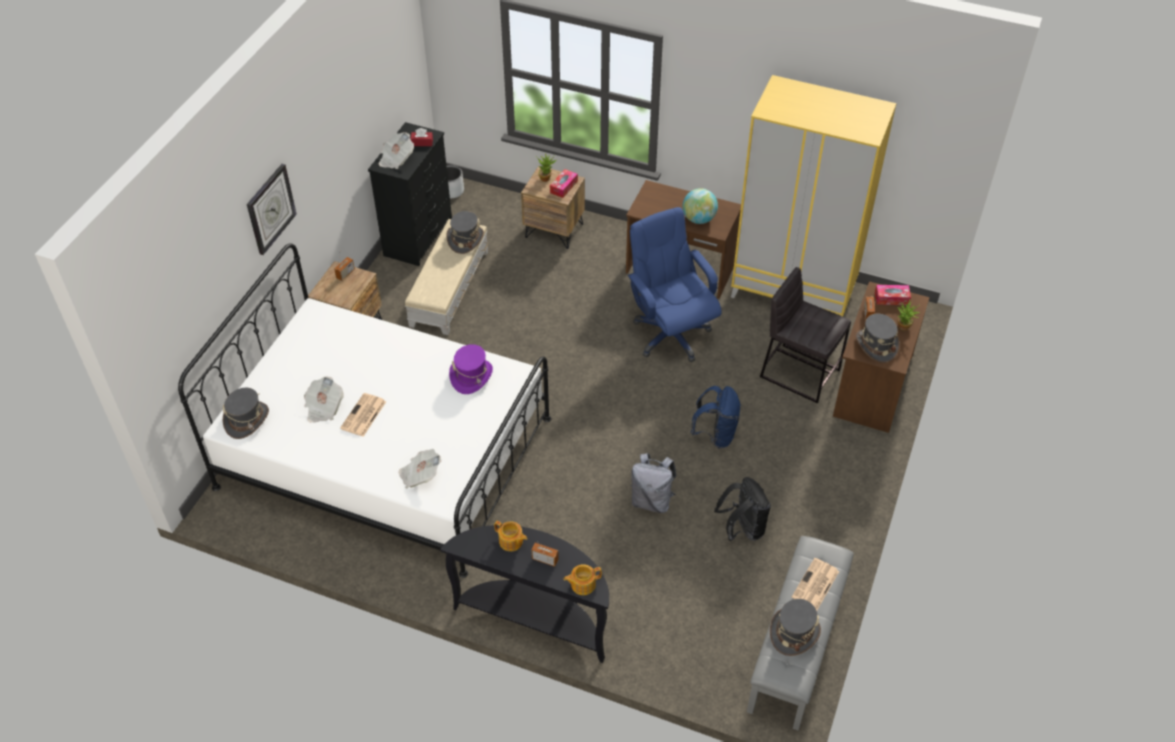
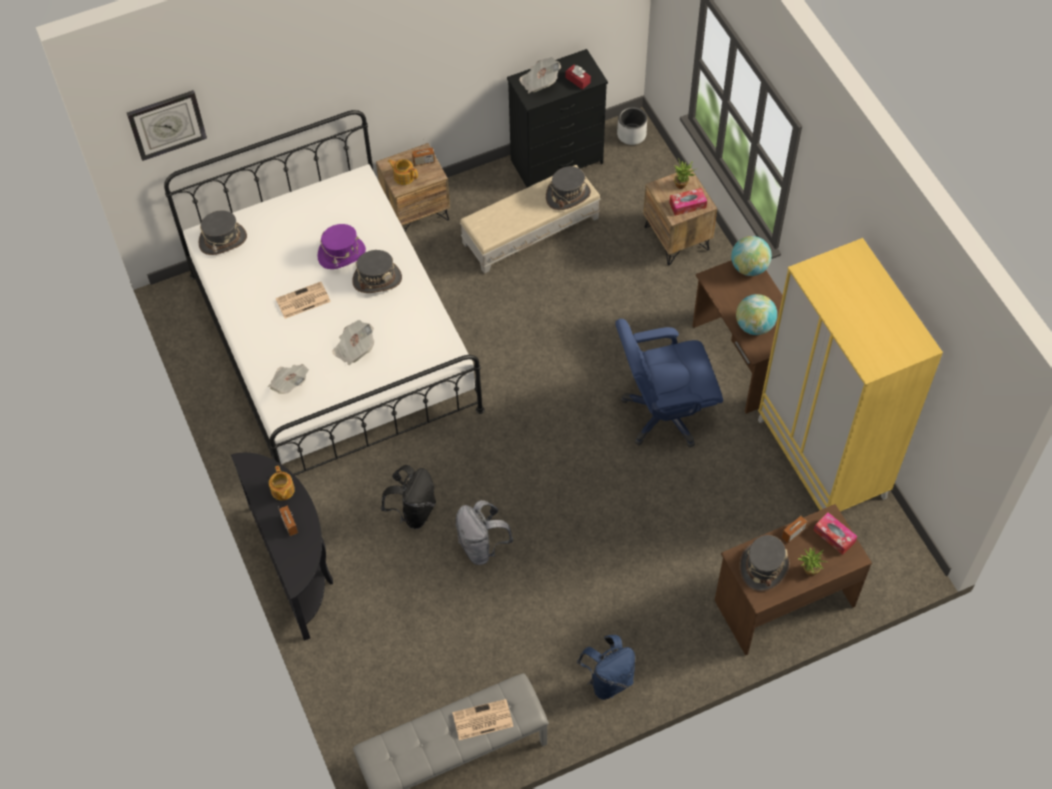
camera: 45 degrees right, 10 degrees up
(270, 209) = (342, 73): wall clock -> wall clock (166, 124)
(323, 408) = (282, 272): newspaper -> newspaper (354, 349)
(471, 376) = (413, 329): purple hat -> purple hat (341, 254)
(582, 584) = (293, 566): teapot -> teapot (403, 176)
(654, 190) = (749, 267): none -> globe
(670, 334) = (664, 414): blue office chair -> blue office chair turned 120 degrees counterclockwise
(716, 435) = (596, 534): blue backpack -> blue backpack (608, 680)
(742, 528) = (524, 630): black backpack -> black backpack (413, 511)
(794, 632) = (422, 740): grey hat -> grey hat (377, 279)
(799, 372) = (734, 538): grey stool -> none

